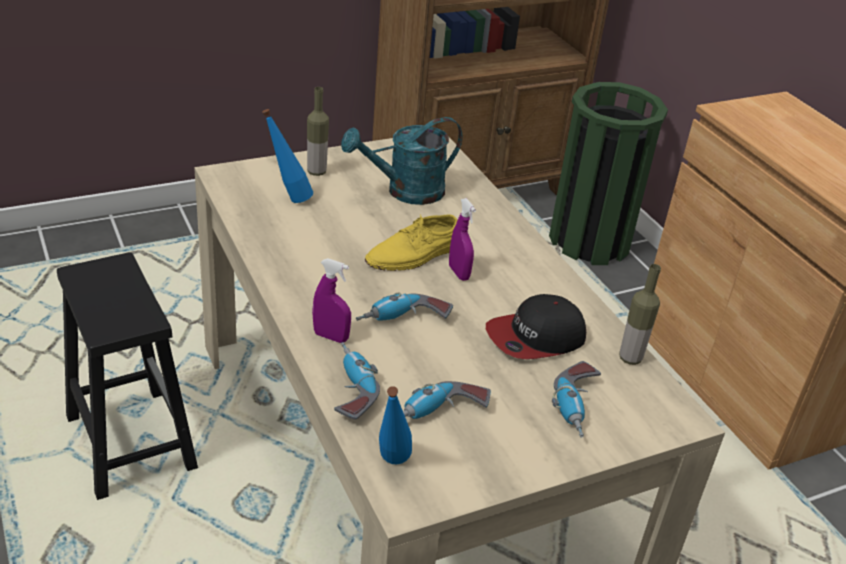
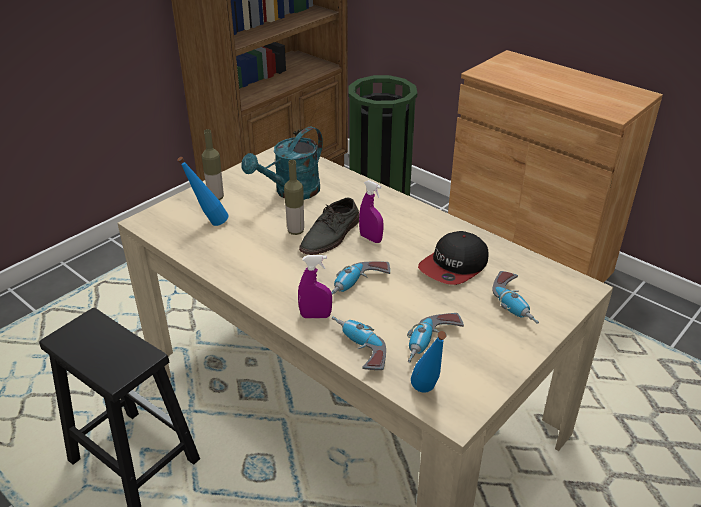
camera: 20 degrees left, 0 degrees up
(415, 255) = (331, 235): yellow shoe -> grey shoe
(630, 358) = (522, 259): bottle -> bottle (296, 231)

